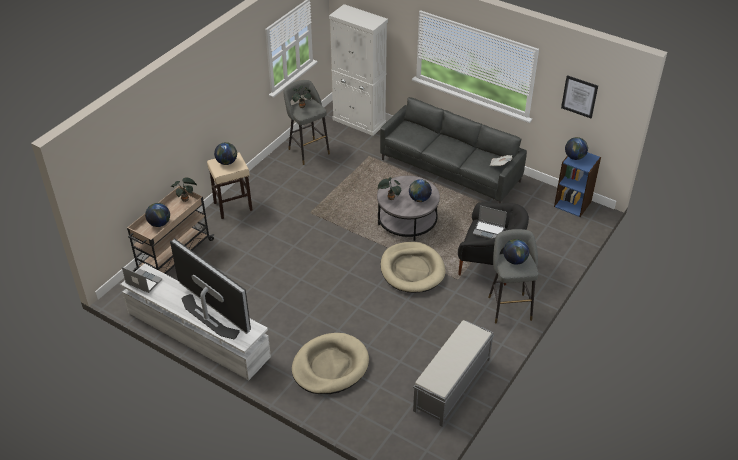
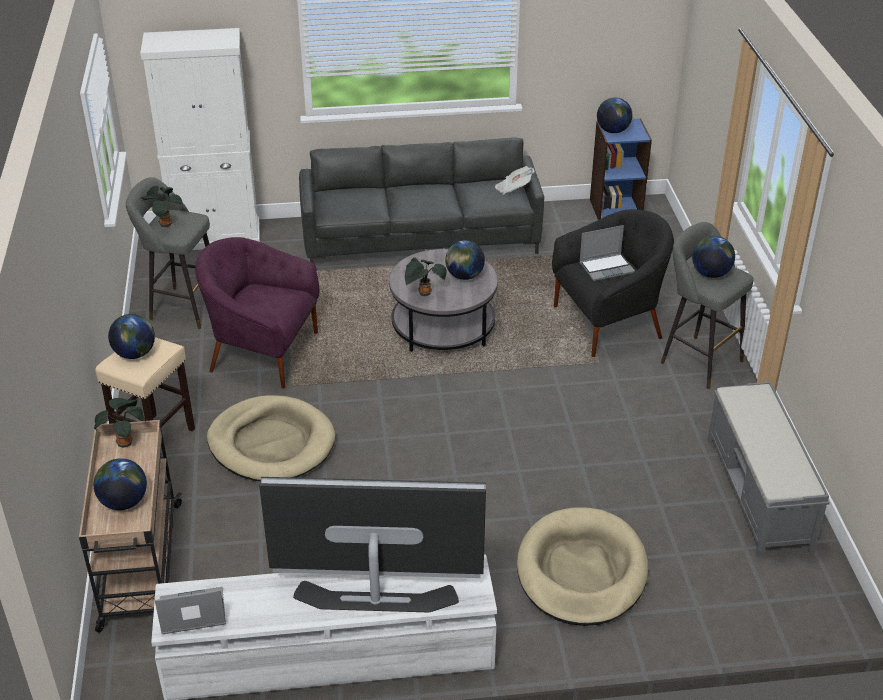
camera: 40 degrees left, 5 degrees down
(316, 190) = (263, 352): none -> purple armchair
(412, 270) = (527, 383): beige dog bed -> beige dog bed (271, 443)
(579, 96) = (596, 34): picture -> none

